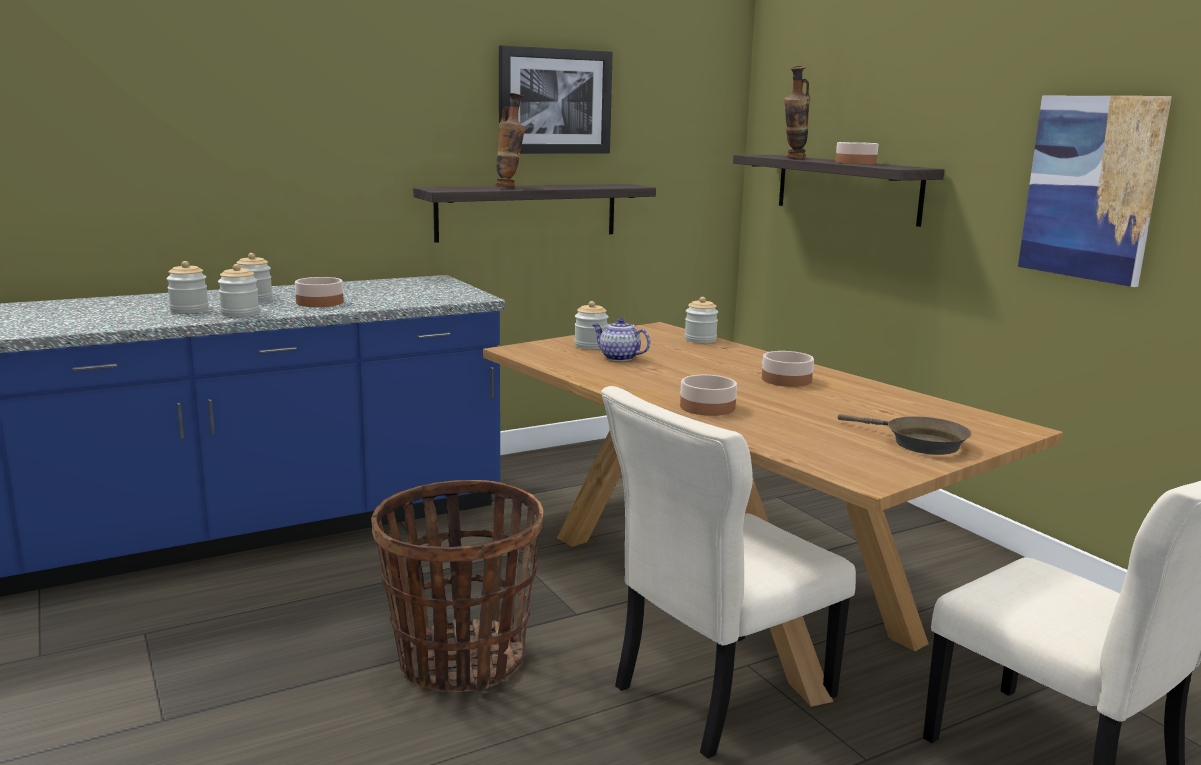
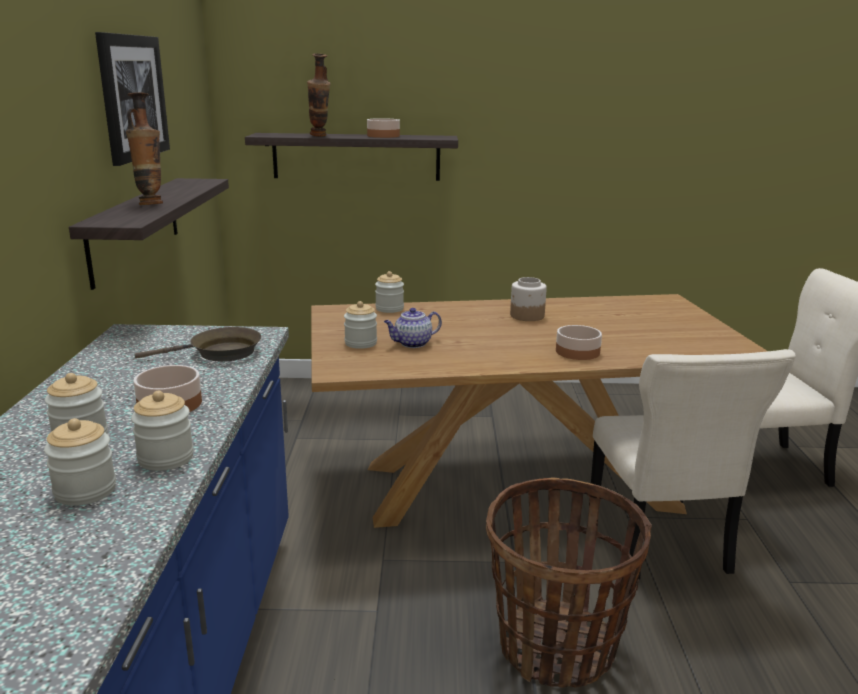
camera: 60 degrees left, 5 degrees up
(785, 380) = (527, 316): bowl -> jar
(919, 443) = (686, 325): brown frying pan -> brown frying pan (220, 353)
(1091, 188) = (577, 141): picture -> none

